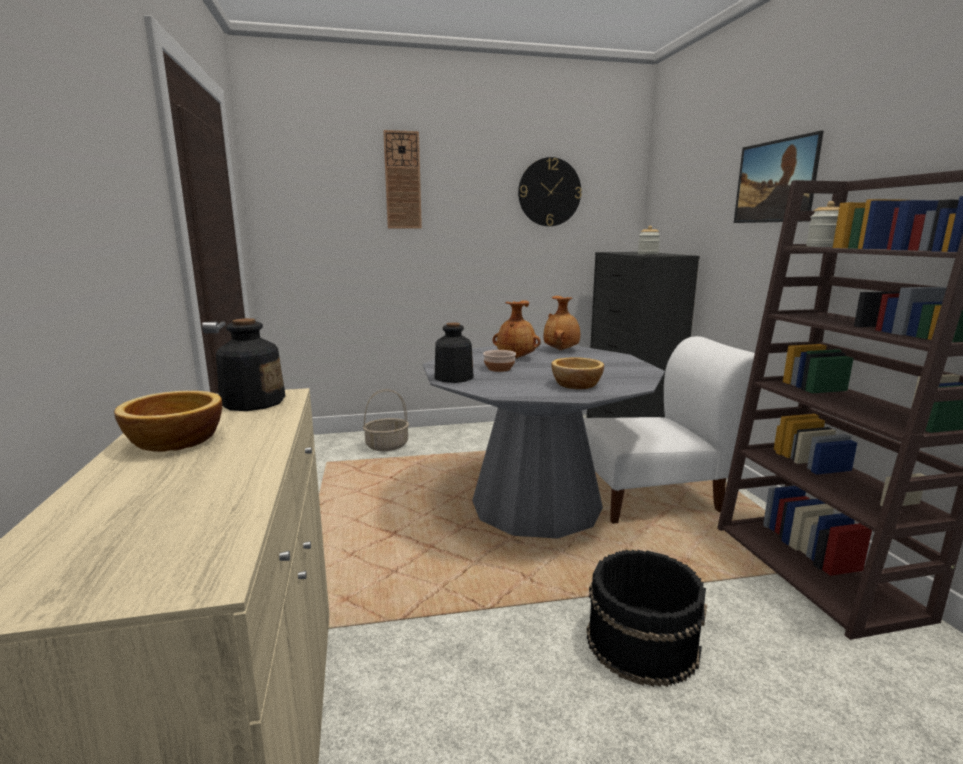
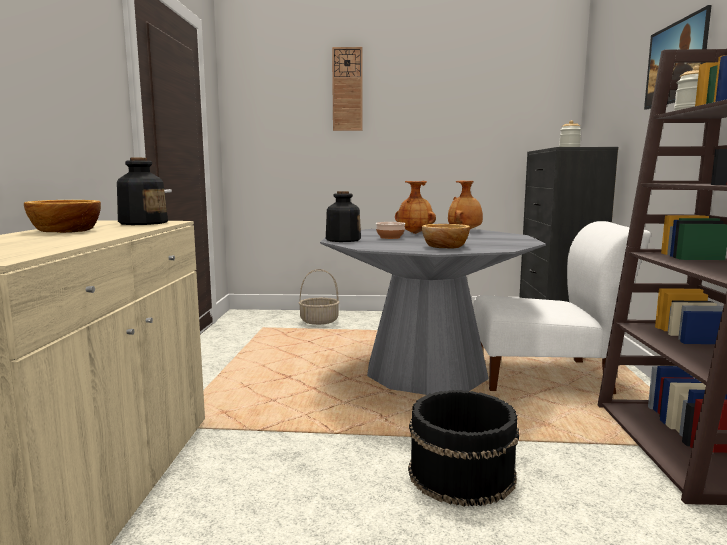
camera: 15 degrees right, 5 degrees down
(549, 192) = (482, 96): wall clock -> none

